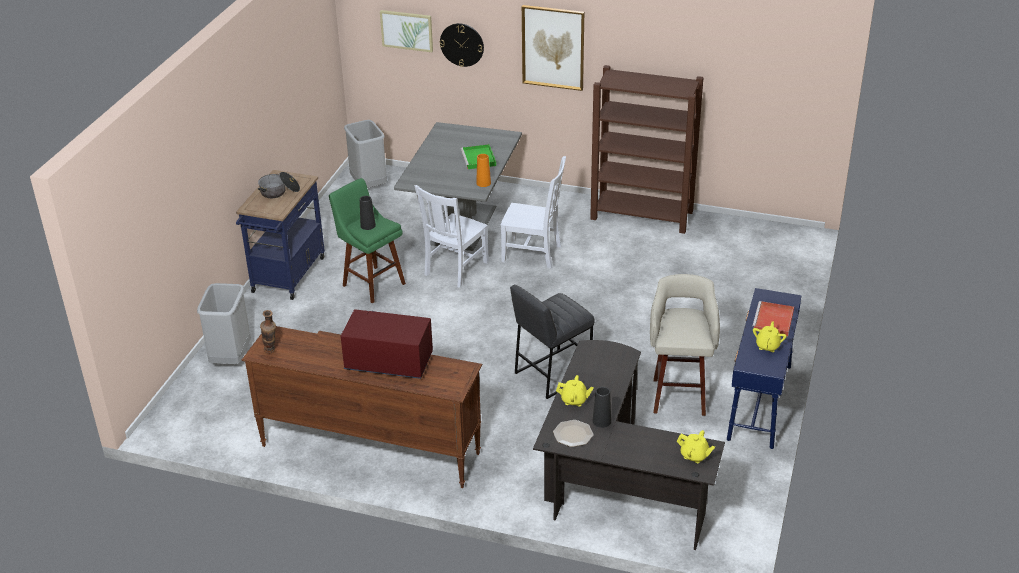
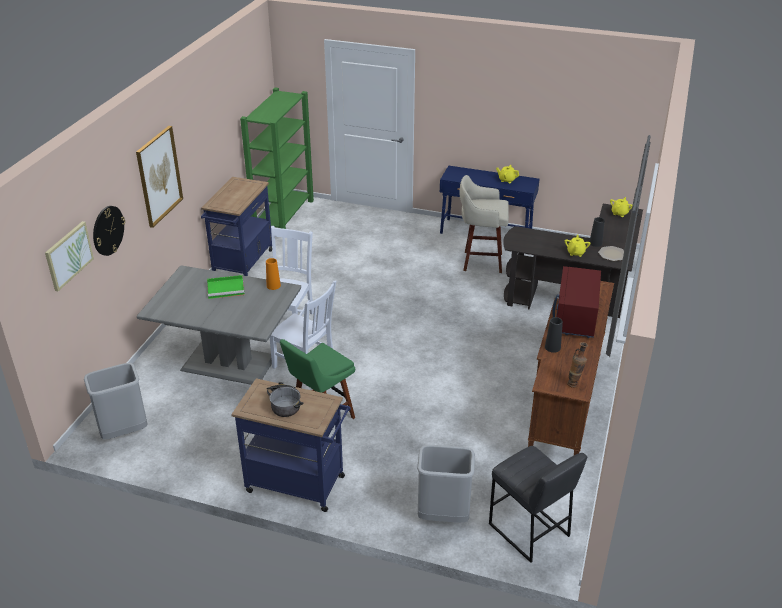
camera: 90 degrees left, 0 degrees up
(368, 225) = (325, 360): black vase -> black vase (552, 347)
(551, 375) = (460, 315): grey stool -> grey stool (529, 530)
(642, 215) = (242, 264): brown bookcase -> blue cart
(760, 233) = (283, 215): none -> green bookcase
(773, 321) = (479, 176): red tray -> none

